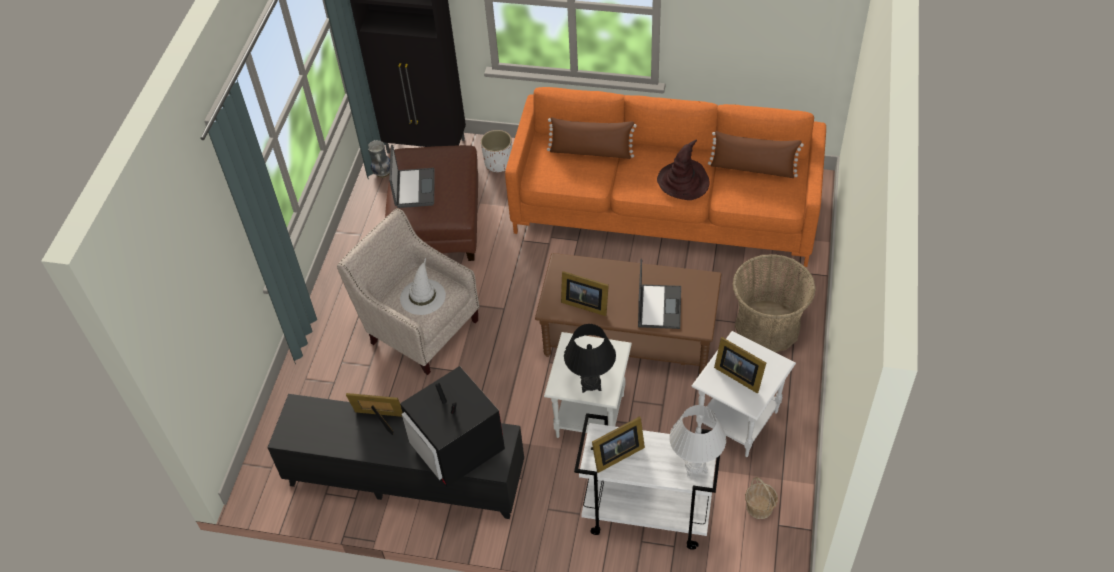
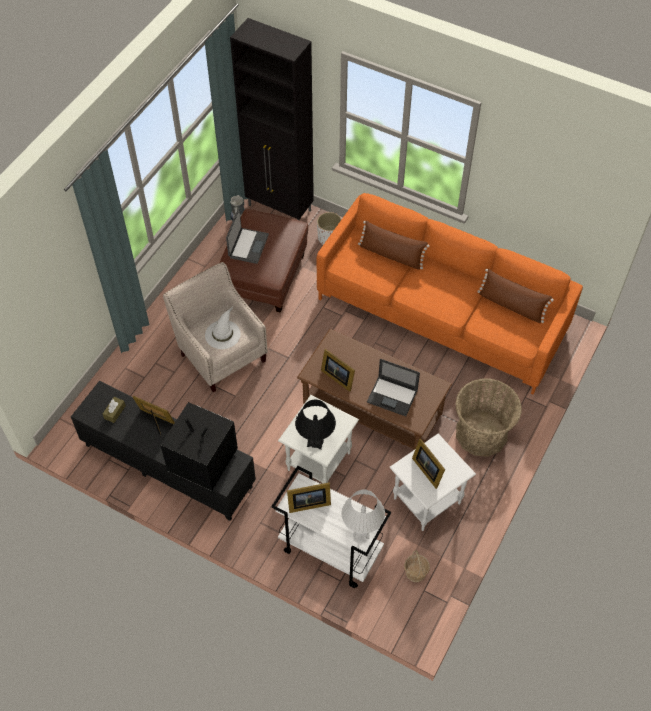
camera: 15 degrees right, 5 degrees up
(323, 425) = (114, 412): none -> brown tissue box
(458, 449) = (202, 461): television -> television turned 135 degrees clockwise
(659, 306) = (393, 396): laptop -> laptop turned 90 degrees clockwise
(683, 181) = (452, 300): brown hat -> none

